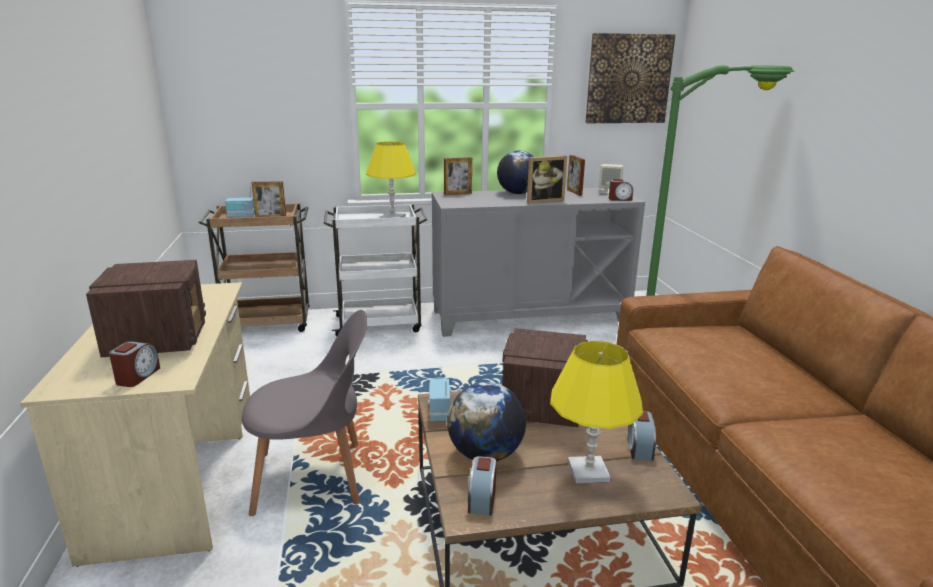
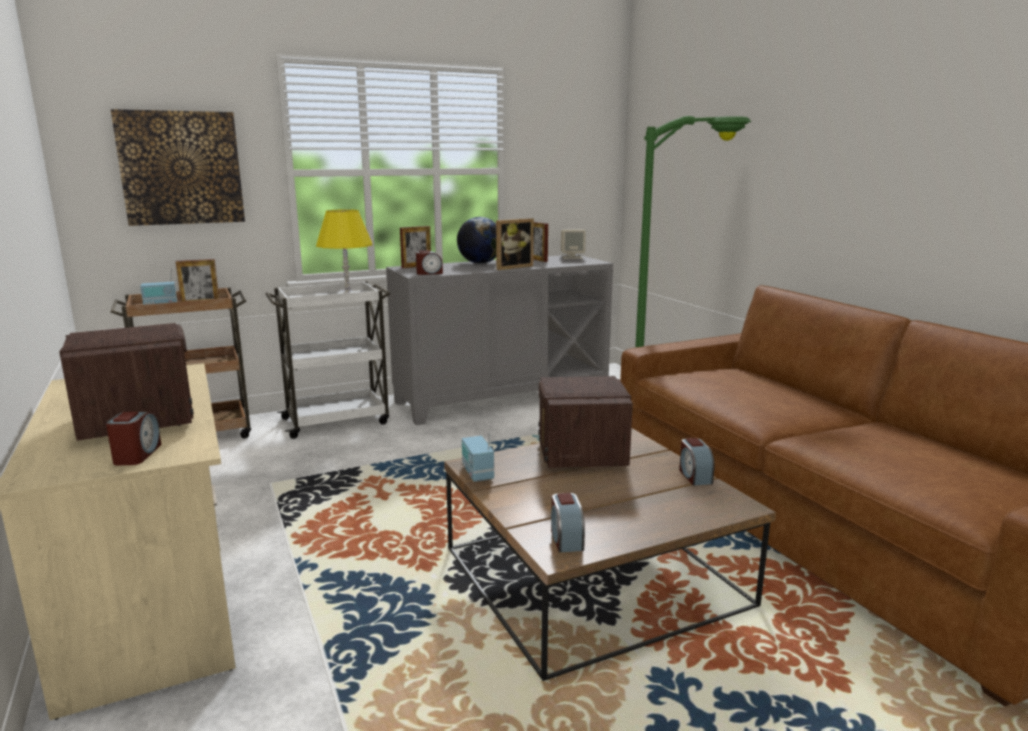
camera: 15 degrees left, 5 degrees down
(315, 477) = (330, 576): grey chair -> none
(485, 454) = (547, 502): globe -> none
(588, 471) = (658, 501): yellow table lamp -> none
(620, 199) = (587, 262): alarm clock -> alarm clock (429, 273)
(628, 79) = (576, 144): picture -> picture (181, 168)

